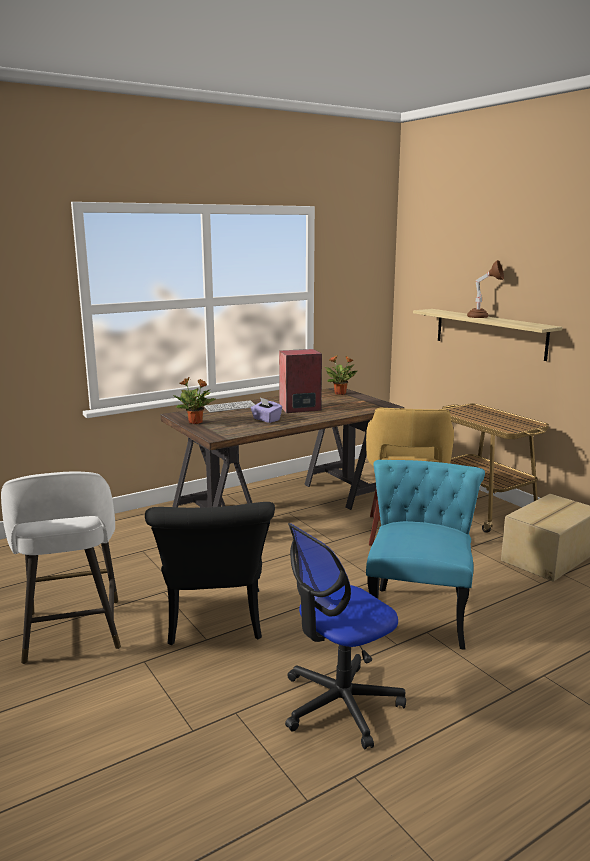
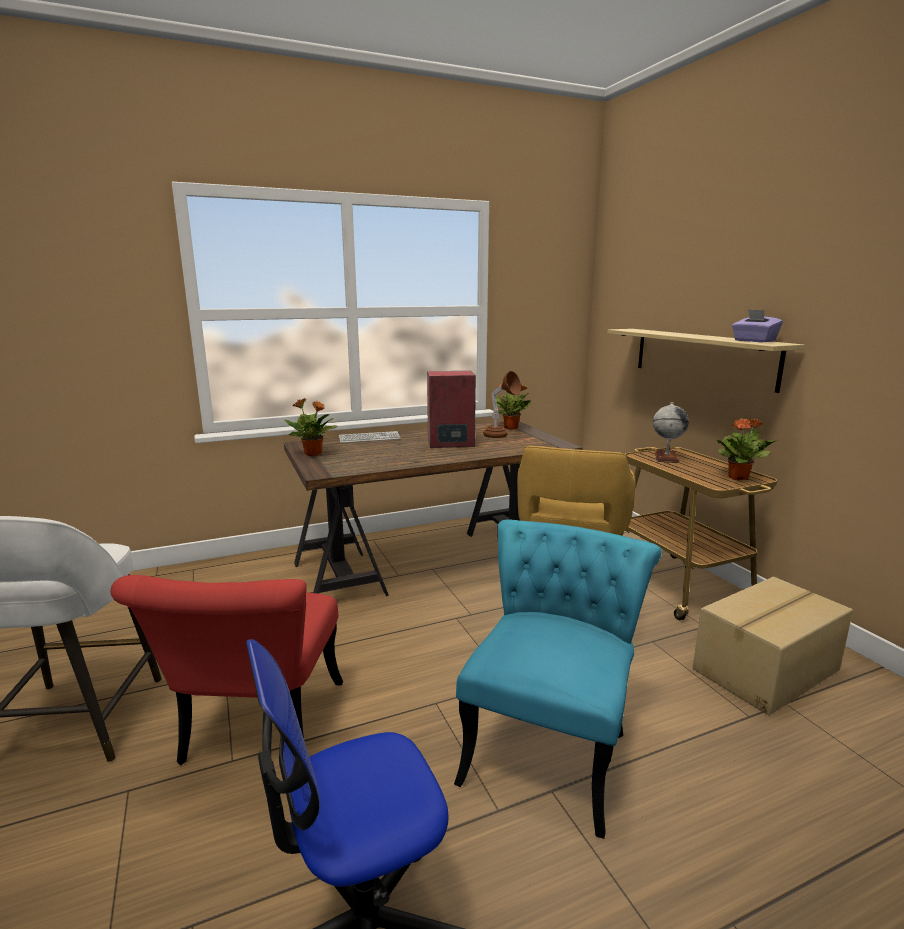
camera: 10 degrees right, 0 degrees up
(215, 624) = (258, 734): black chair -> red chair
(266, 419) = (399, 455): purple tissue box -> purple tissue box (754, 341)
(468, 412) = (666, 458): none -> globe
(483, 317) = (693, 335): brown table lamp -> brown table lamp (500, 437)
(522, 424) = (738, 478): none -> potted plant

